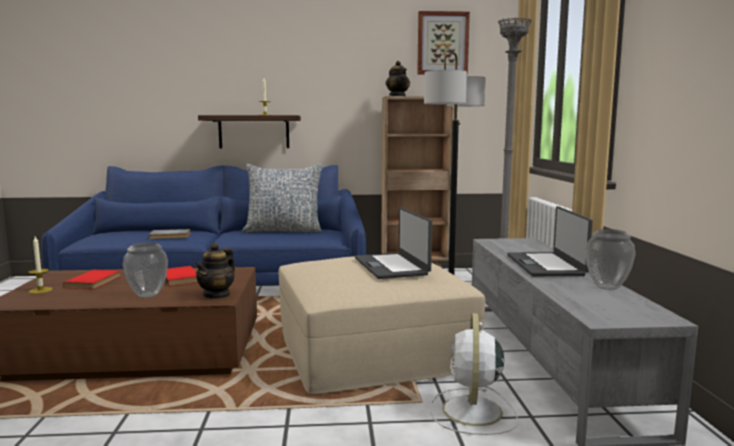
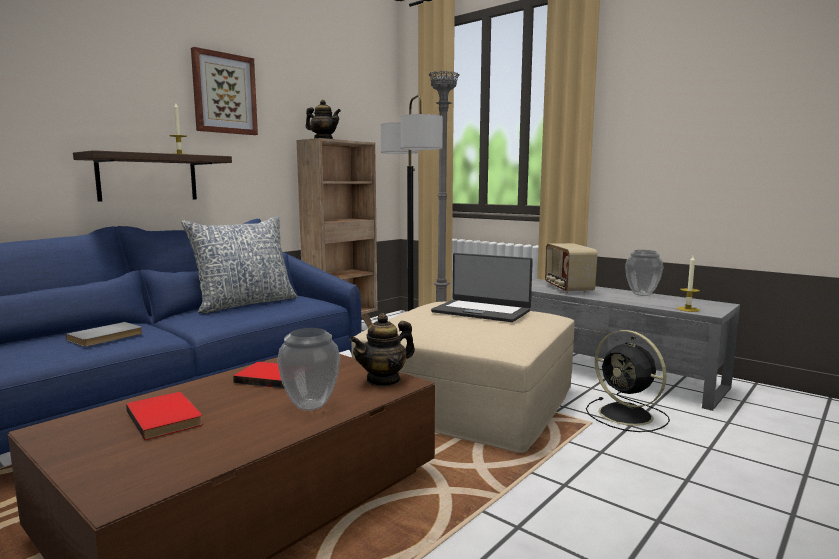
camera: 45 degrees left, 0 degrees up
(40, 290) = (116, 456): candle -> candle (688, 309)
(217, 295) = (384, 380): teapot -> teapot turned 75 degrees clockwise
(442, 43) = (344, 86): picture -> picture (224, 93)
(472, 412) = (627, 415): white fan -> black fan
(546, 265) = (567, 288): laptop -> radio

